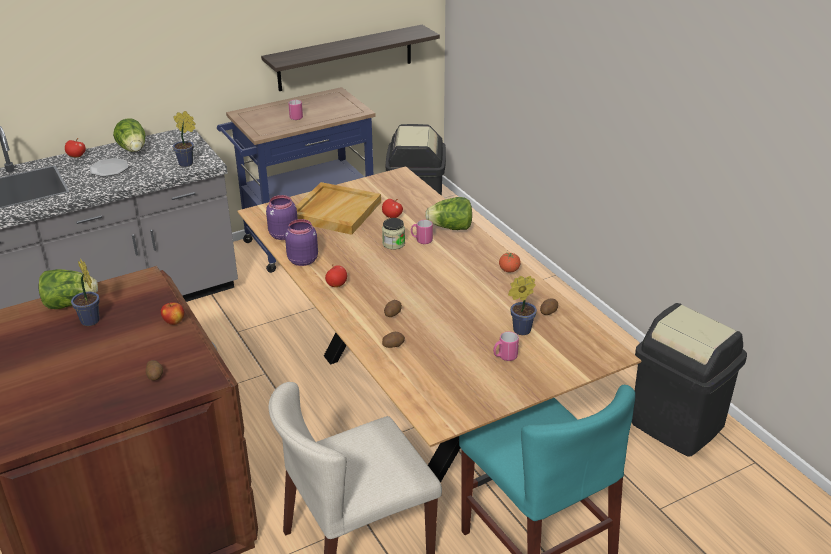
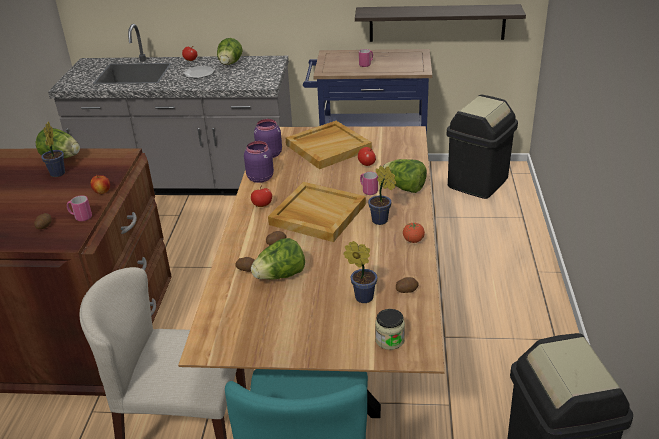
camera: 35 degrees right, 0 degrees up
(188, 164) = (252, 82): potted plant -> potted plant (381, 221)
(393, 243) = (342, 186): jar -> jar (389, 340)
(399, 276) = (317, 214): none -> beige tray
(430, 339) = (280, 276): none -> lettuce
(504, 357) = (322, 315): pink mug -> pink mug (80, 217)

